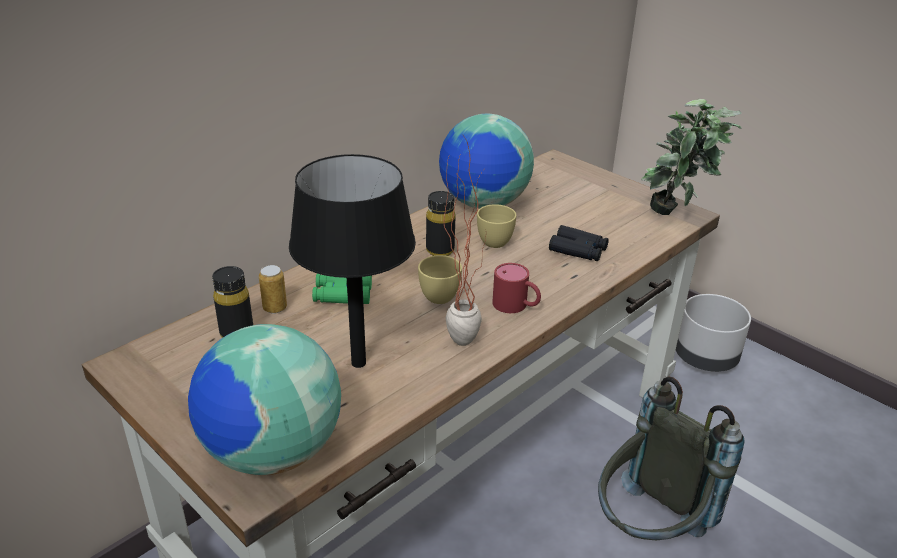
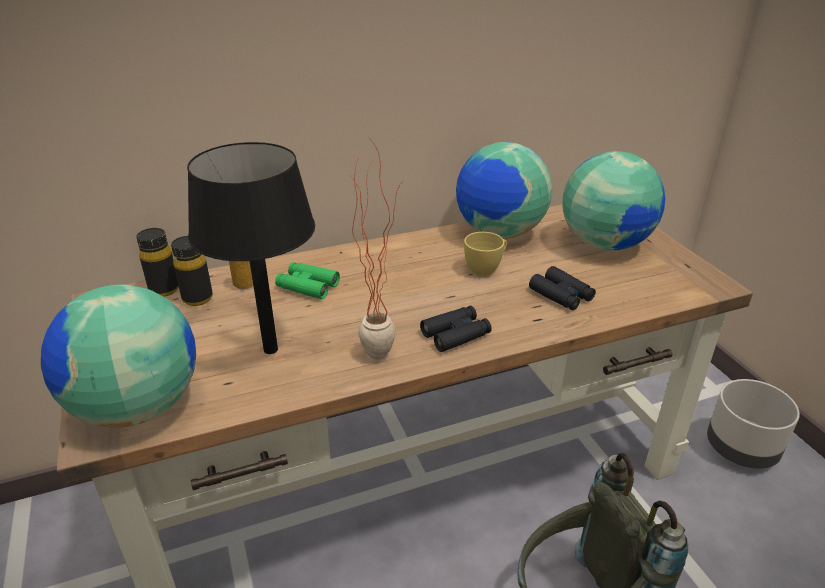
camera: 25 degrees right, 0 degrees up
(438, 294) = (391, 305): yellow cup -> none
(440, 250) = (424, 266): black bottle -> black bottle (164, 289)
(516, 306) = (456, 334): red mug -> black binoculars
(581, 196) = (604, 244): none -> globe
(677, 216) = (698, 284): potted plant -> none

